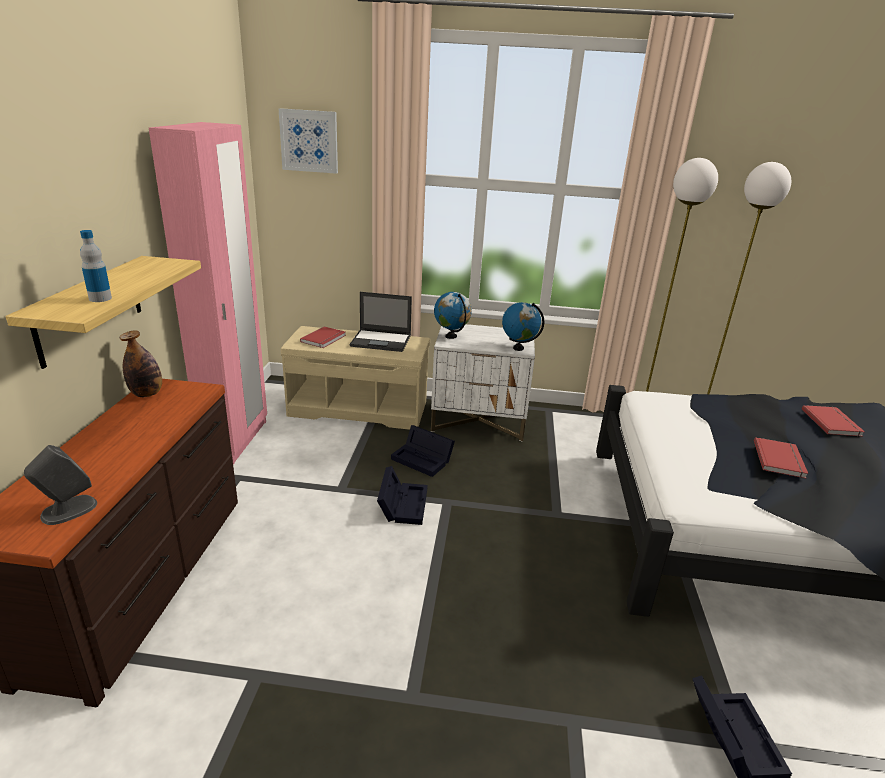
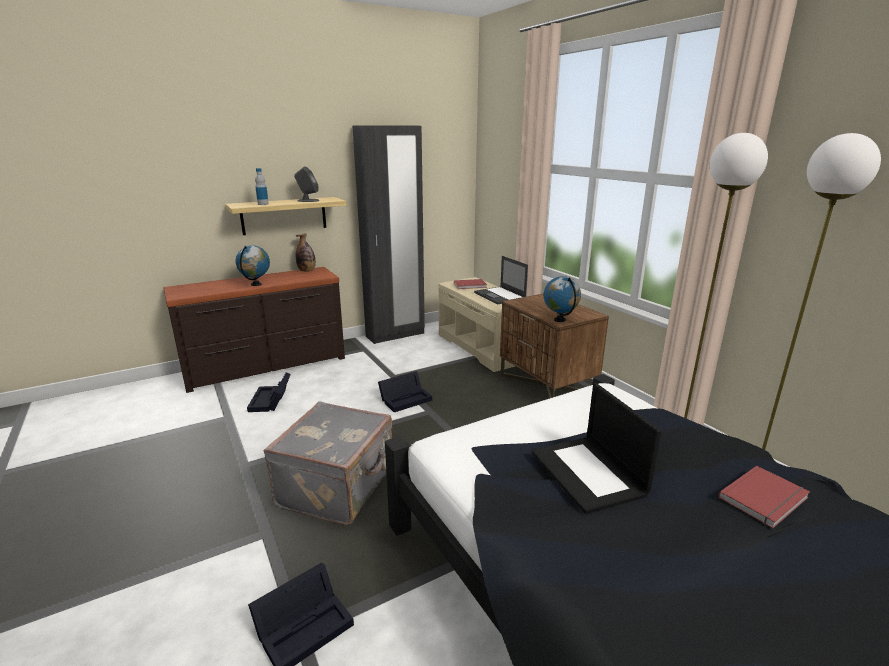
camera: 55 degrees right, 5 degrees down
(68, 510) = (199, 292): grey speaker -> grey speaker (308, 200)
(236, 440) = (395, 335): pink wardrobe -> black wardrobe
(309, 141) = (500, 141): picture -> none
(424, 459) = (464, 386): black storage box -> black storage box (271, 401)
(451, 336) = (529, 300): globe -> globe (256, 284)
(479, 421) = (547, 386): white nightstand -> brown nightstand
(531, 627) = (338, 487): none -> grey suitcase
(780, 459) = (589, 473): red book -> laptop

